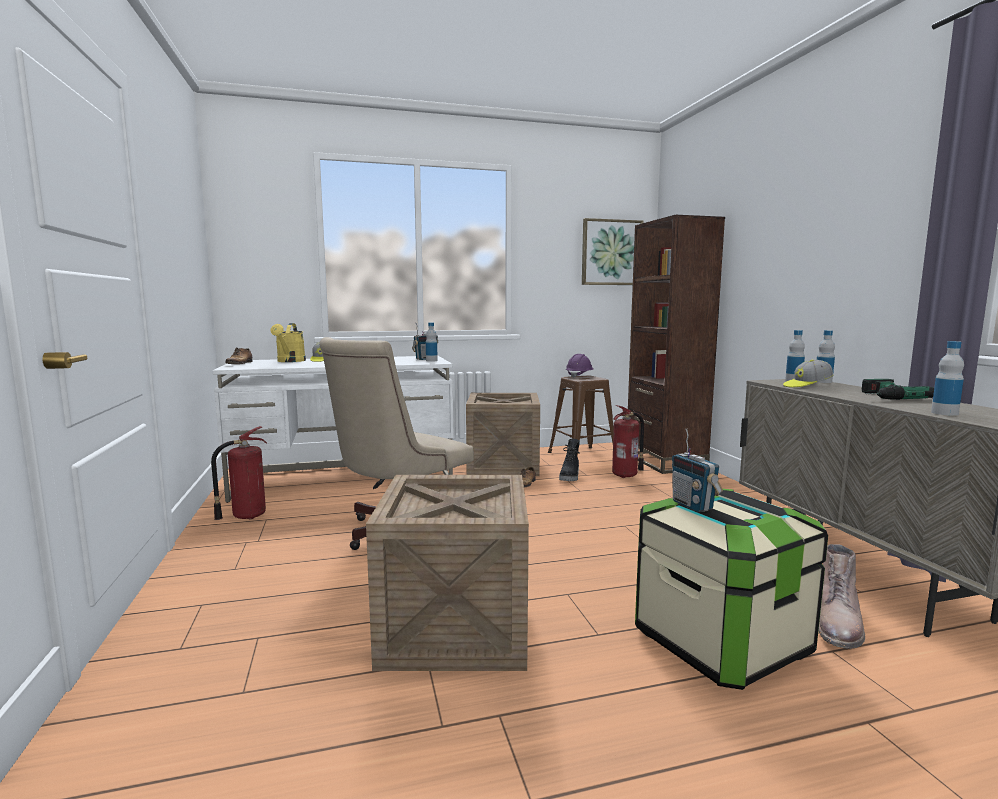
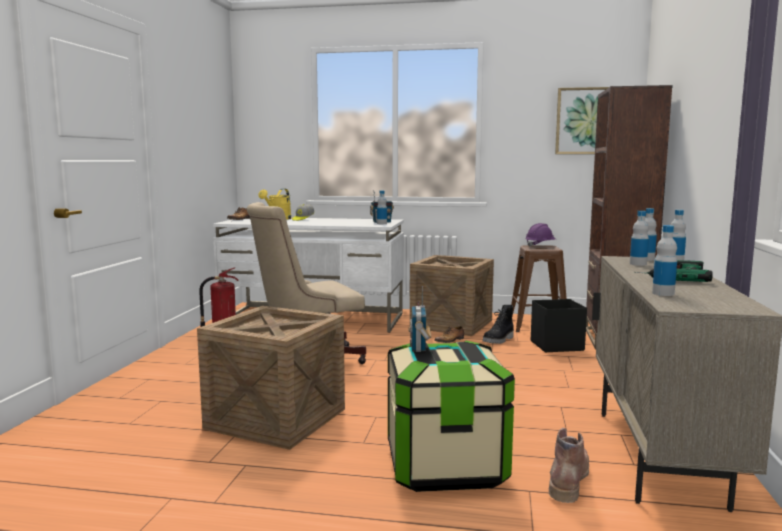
camera: 25 degrees right, 0 degrees up
(626, 475) = (556, 345): fire extinguisher -> black storage box
(806, 386) = (638, 264): cap -> bottle
(839, 624) = (568, 478): brown boot -> brown boot turned 150 degrees clockwise

